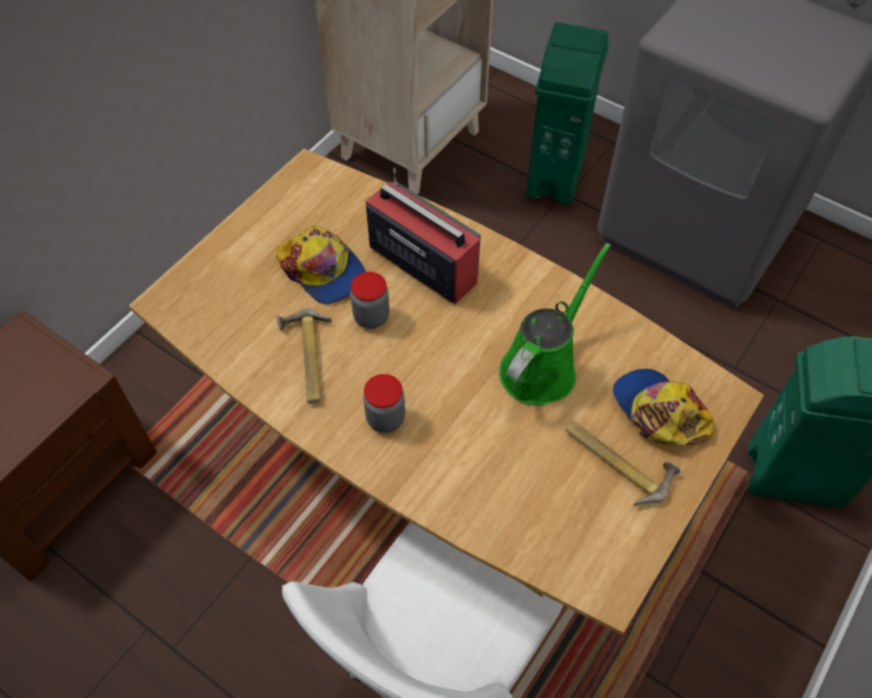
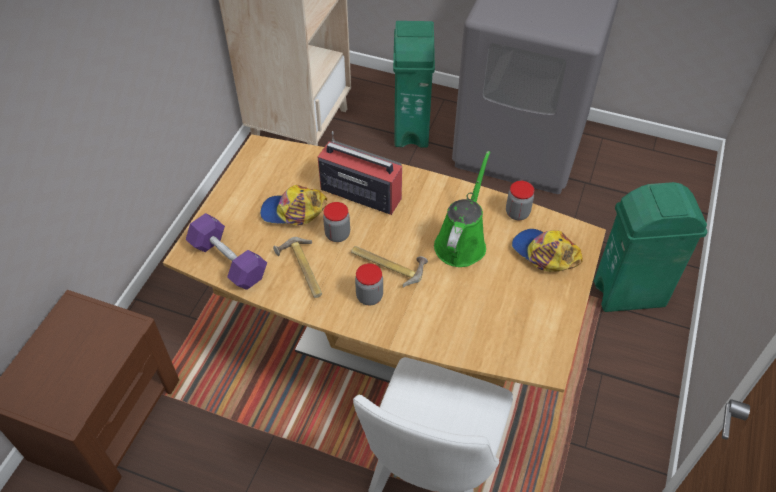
camera: 15 degrees left, 5 degrees down
(213, 323) = (228, 261): none -> purple dumbbell
(322, 270) = (293, 211): cap -> cap turned 150 degrees clockwise
(618, 460) = (528, 288): hammer -> hammer (388, 264)
(637, 340) = (517, 213): none -> jar

